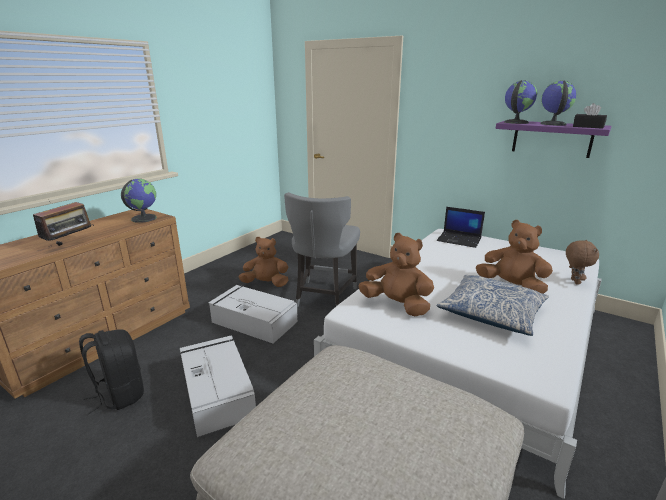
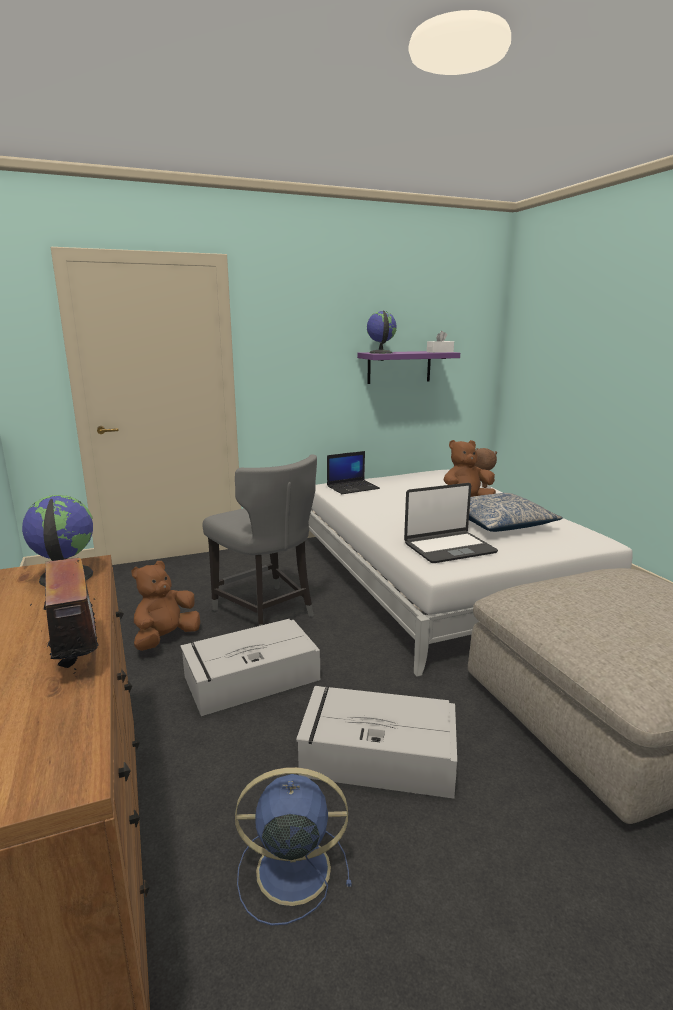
camera: 55 degrees left, 5 degrees down
(119, 395) = (289, 870): black backpack -> blue fan
(397, 305) = (449, 548): brown plush toy -> laptop
(552, 124) = (408, 352): globe -> none
(588, 127) = (440, 352): black tissue box -> white tissue box

